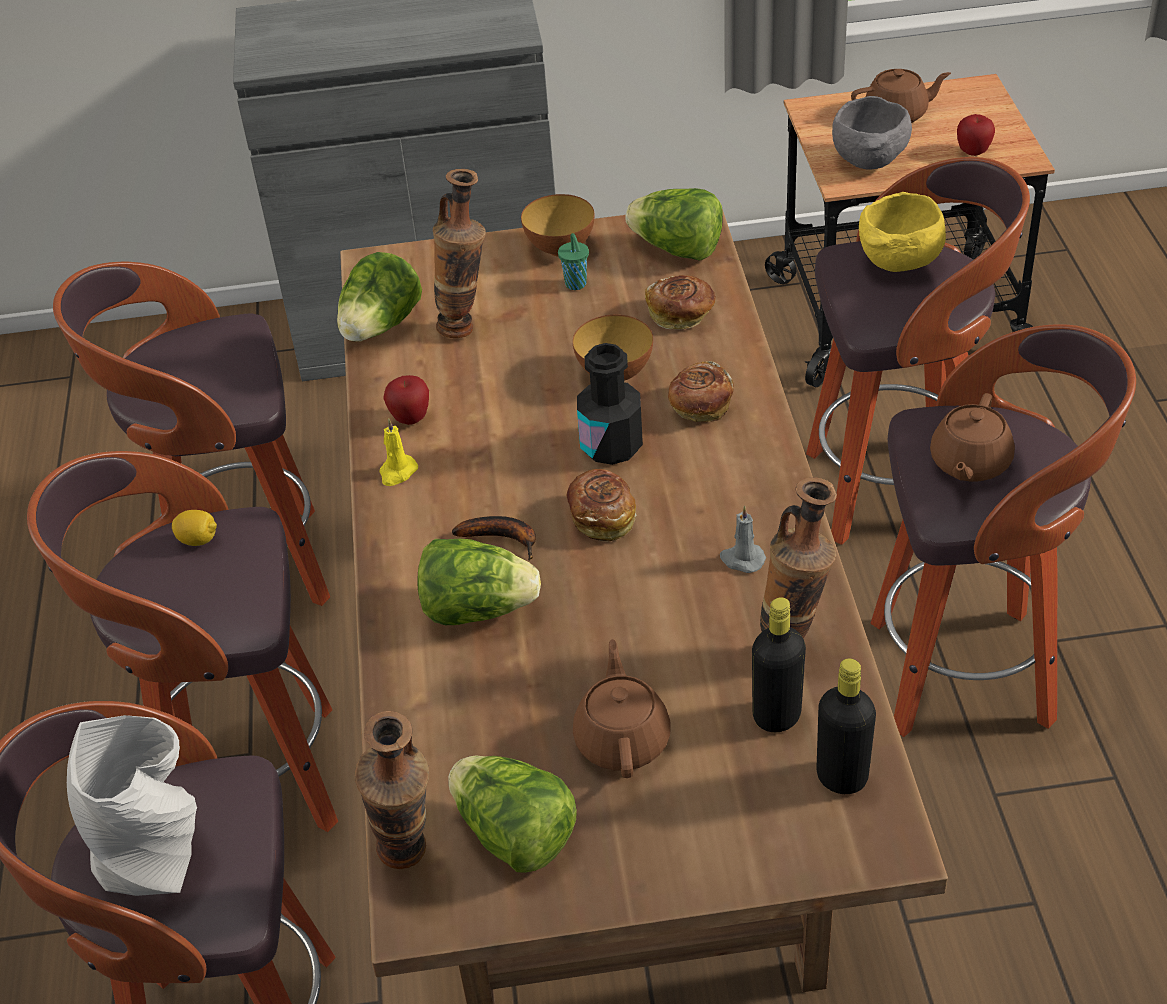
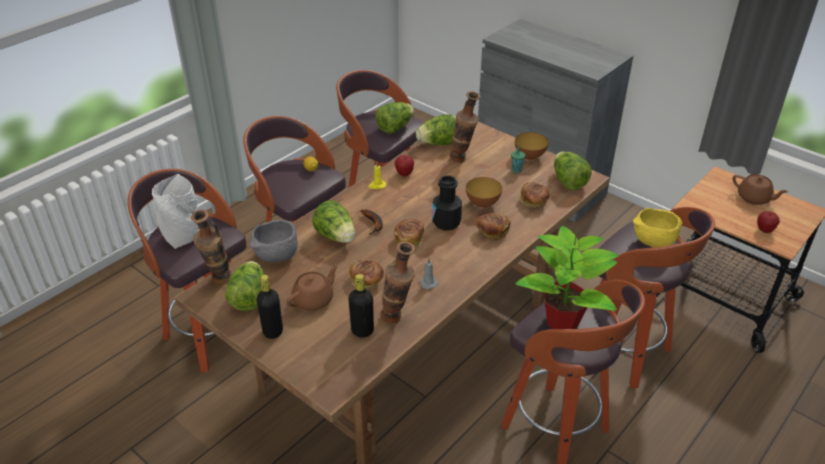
camera: 45 degrees right, 5 degrees down
(231, 356) = (395, 128): none -> lettuce
(650, 635) = (367, 281): none -> bread
(842, 777) = (350, 362): black bottle -> black bottle (273, 331)
(870, 162) = (712, 207): grey bowl -> grey bowl (276, 257)
(969, 463) = (563, 320): brown teapot -> potted plant

